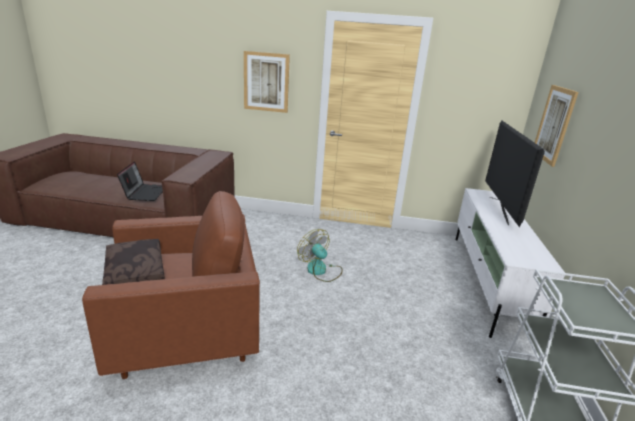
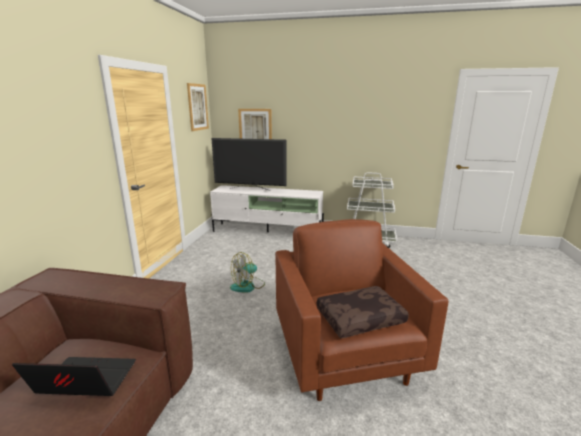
camera: 85 degrees left, 5 degrees down
(266, 82) = (59, 150): picture -> picture (197, 107)

